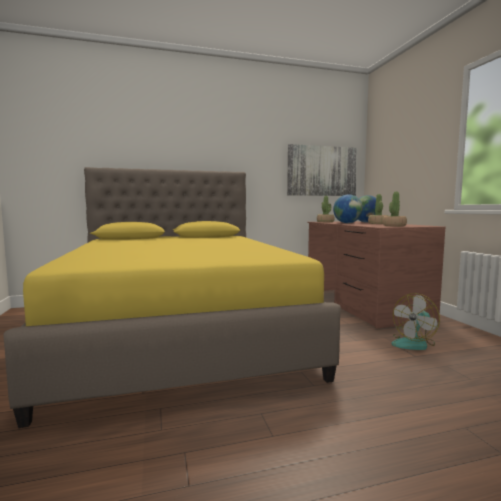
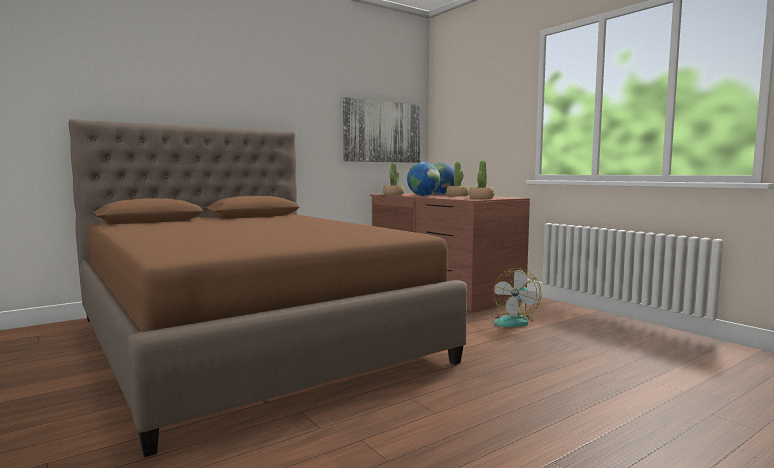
camera: 20 degrees left, 0 degrees up
(180, 331) = (250, 338): yellow bed -> brown bed

